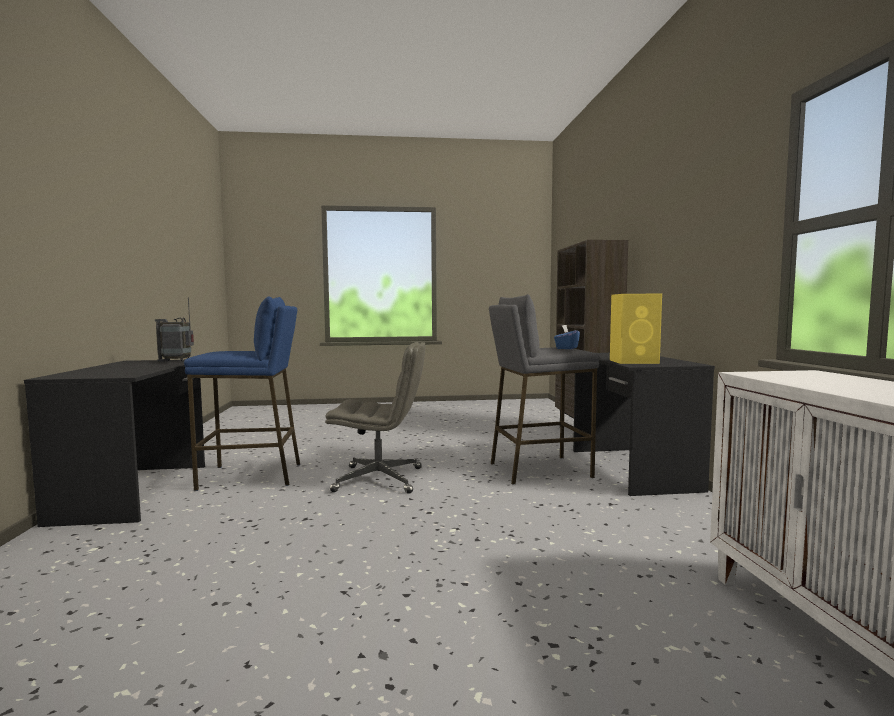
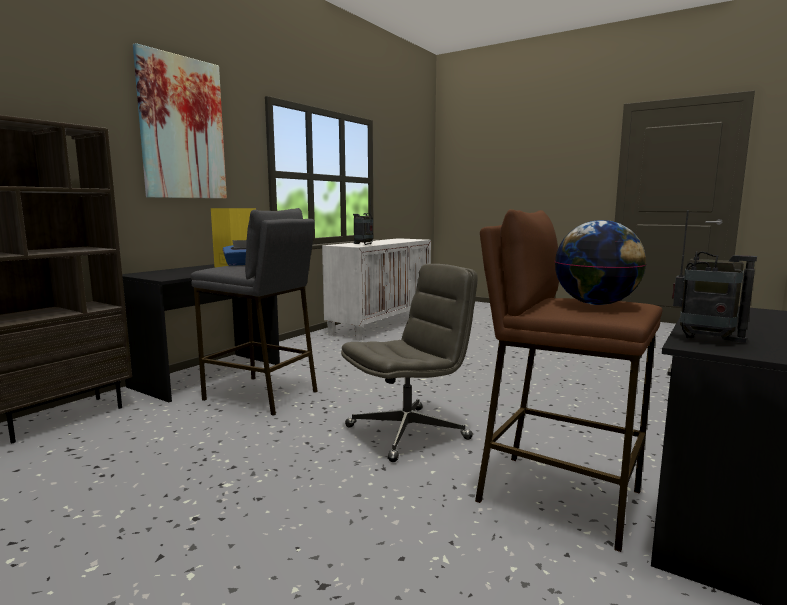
camera: 140 degrees left, 5 degrees up
(231, 351) = (596, 304): none -> globe
(251, 476) = (558, 496): blue stool -> brown stool
(380, 479) = (408, 432): grey office chair -> grey office chair turned 105 degrees clockwise
(690, 206) = (182, 128): none -> picture
(800, 379) = (363, 244): none -> radio

